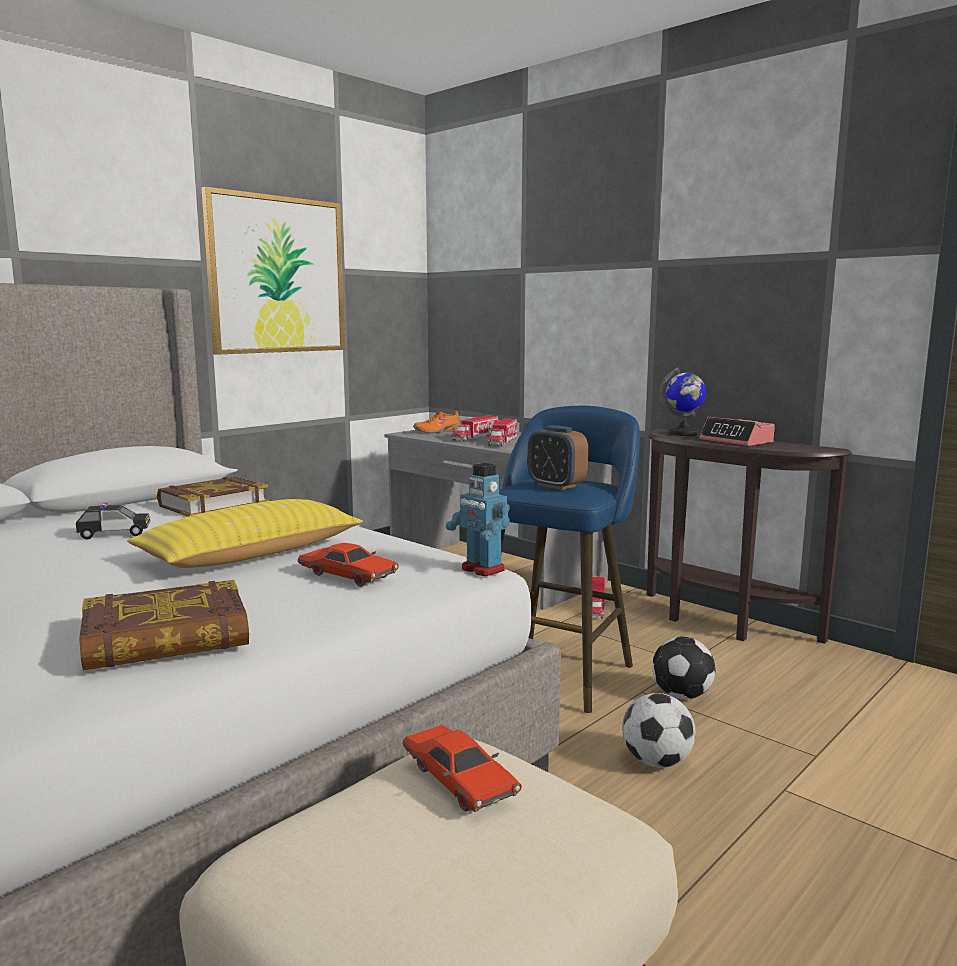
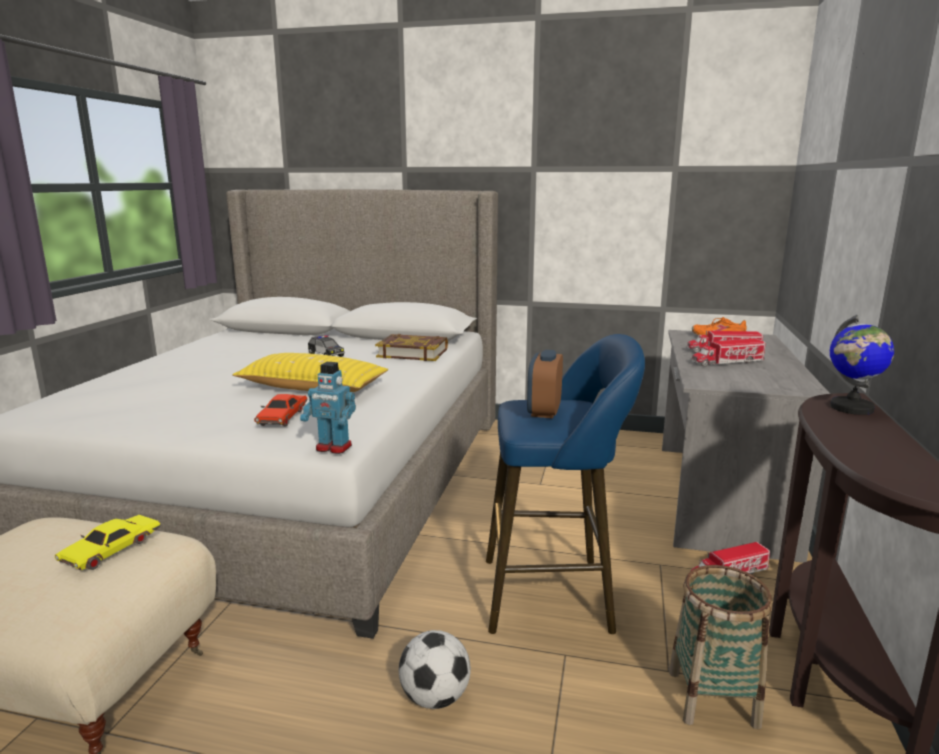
camera: 60 degrees right, 5 degrees up
(166, 638) = (146, 410): book -> none
(277, 275) = (599, 176): picture -> none
(458, 779) = (112, 550): red toy car -> yellow toy car
(482, 569) = (333, 448): toy robot -> toy robot turned 90 degrees counterclockwise
(682, 696) = (585, 685): football -> none
(723, 659) = (713, 698): none -> basket
(736, 441) = (865, 439): alarm clock -> none

